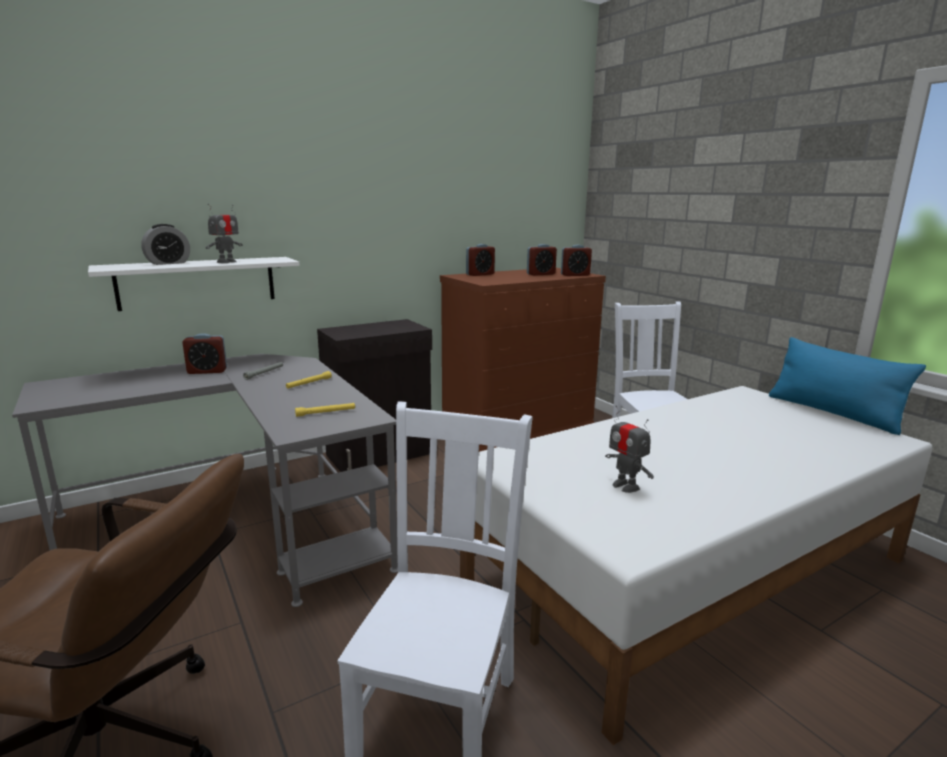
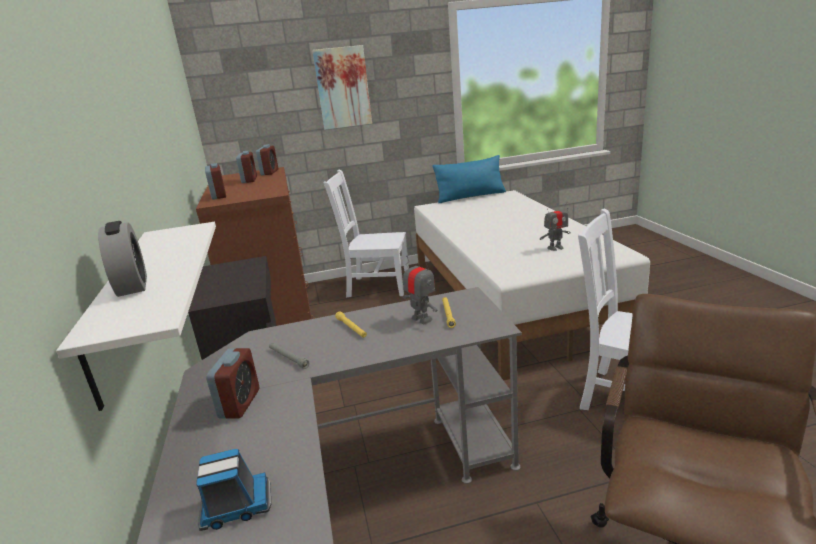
camera: 70 degrees left, 5 degrees up
(96, 386) = (235, 507): none -> toy truck
(227, 262) = (173, 252): toy robot -> toy robot (421, 319)
(717, 198) = (342, 88): none -> picture

